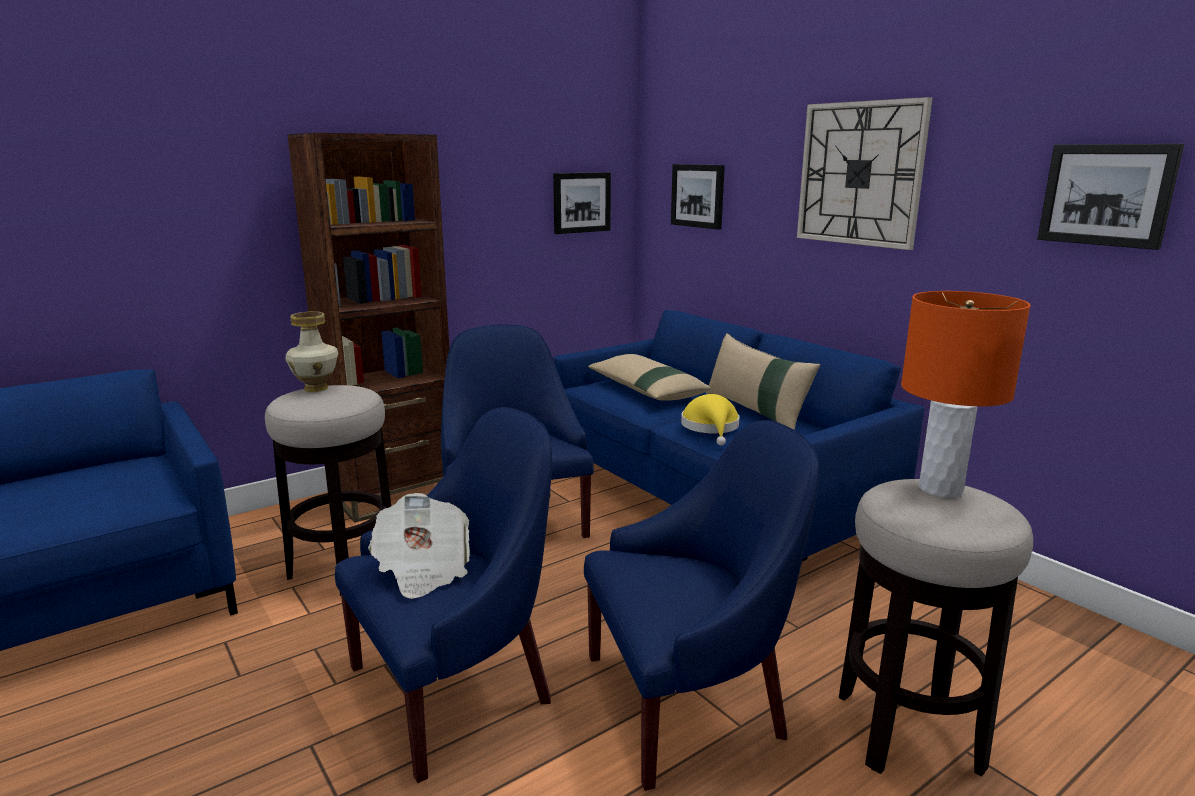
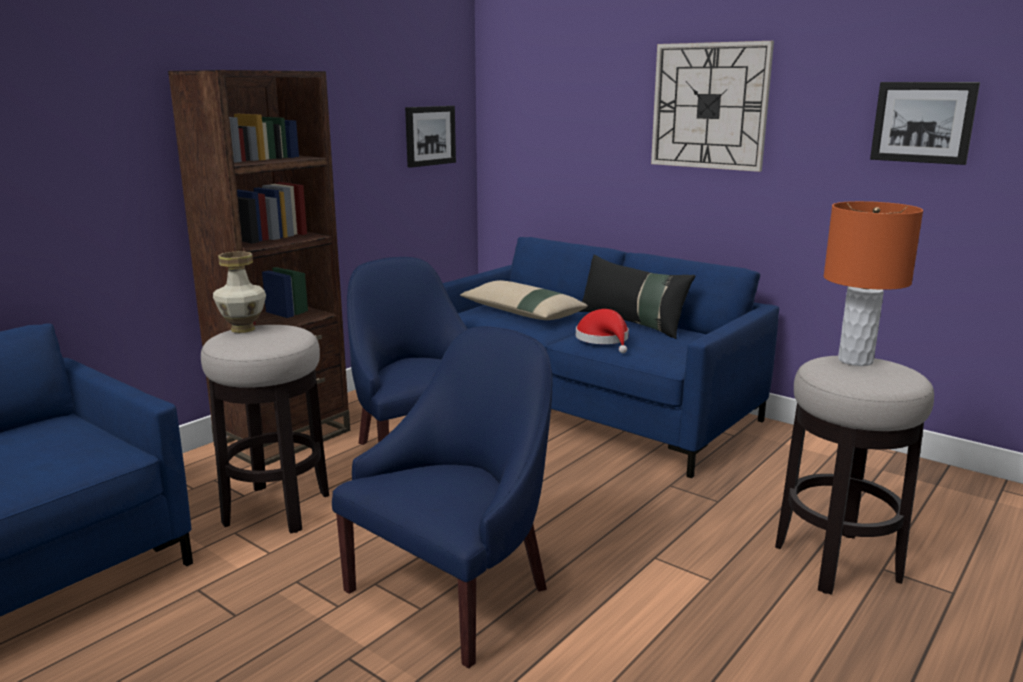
camera: 15 degrees left, 0 degrees up
(422, 569) = (430, 481): newspaper -> none
(689, 701) = (661, 569): blue armchair -> none
(698, 196) = (545, 127): picture -> none
(711, 428) = (604, 340): yellow hat -> red hat
(756, 411) = (632, 323): beige pillow -> black pillow

